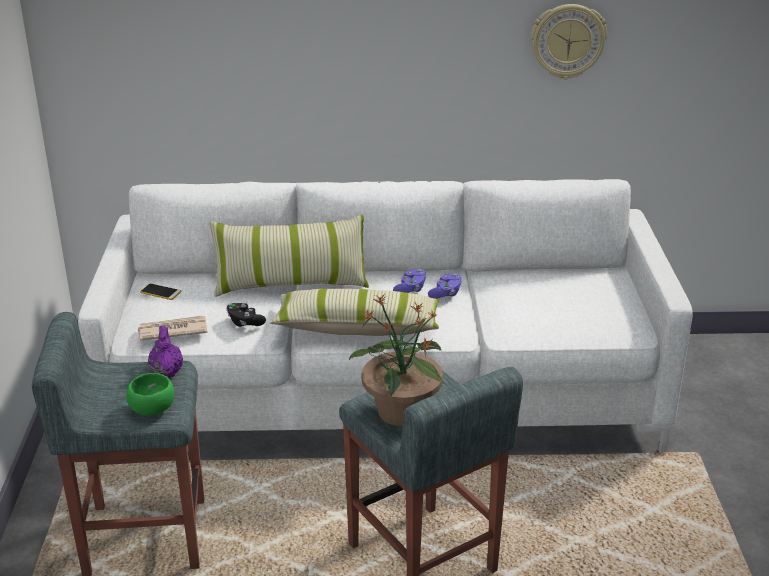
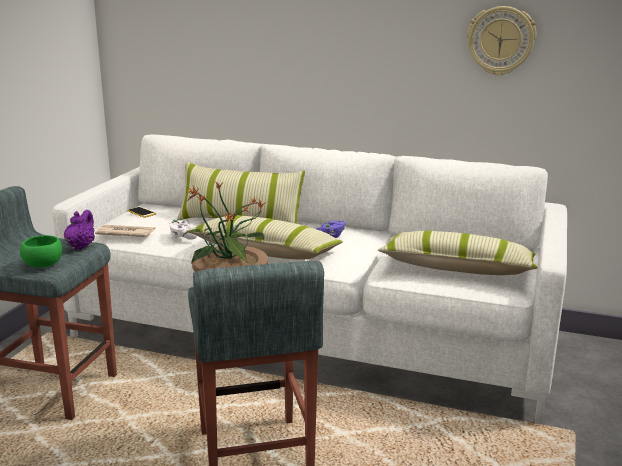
camera: 20 degrees right, 10 degrees down
(245, 322) = (182, 236): black game controller -> white game controller
(446, 293) = (357, 242): purple game controller -> none
(568, 312) = (456, 269): none -> pillow

